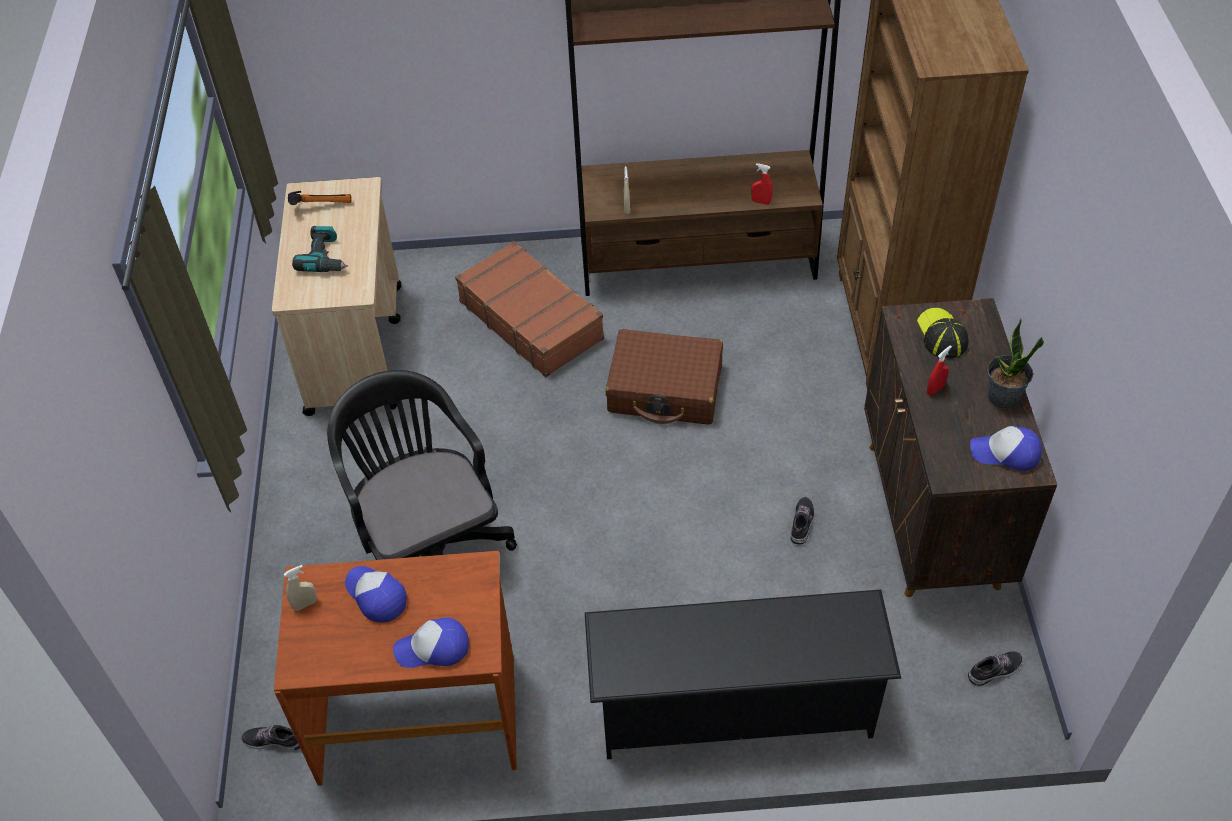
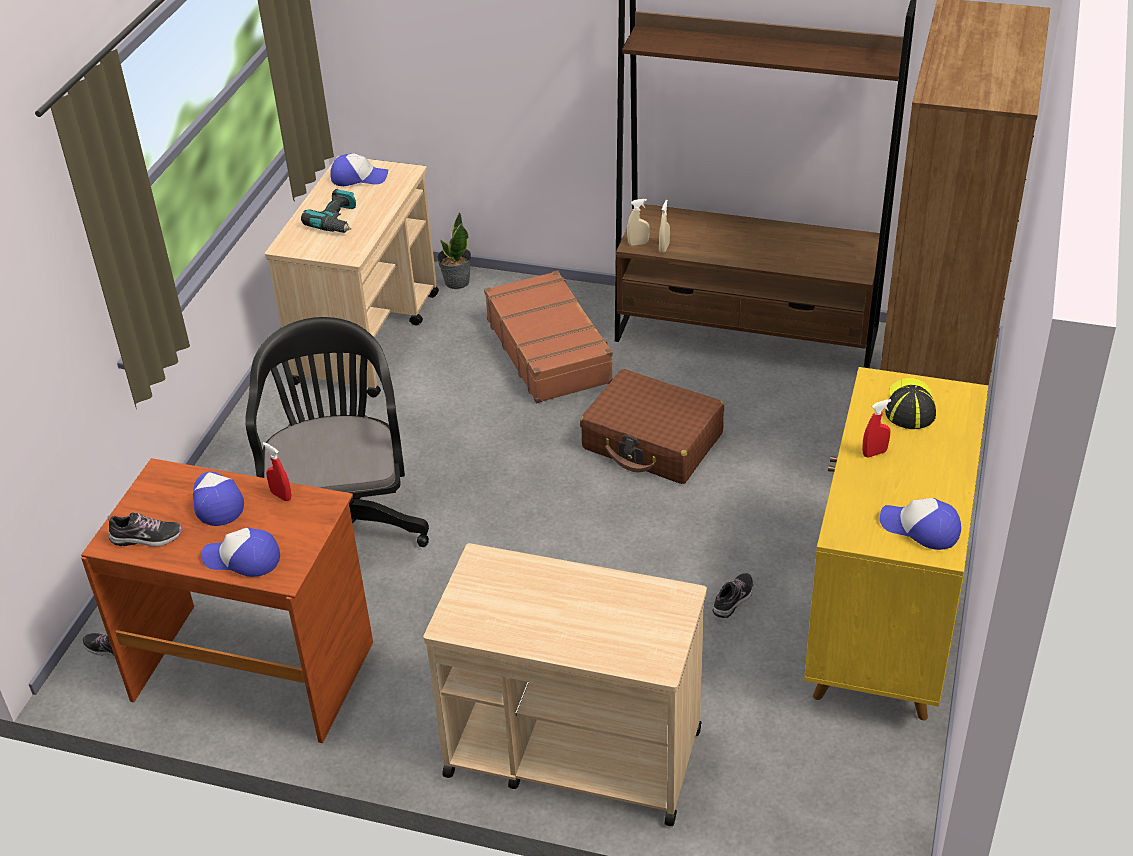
camera: 20 degrees right, 10 degrees down
(305, 604) = (149, 492): beige spray bottle -> beige spray bottle (638, 243)
(321, 204) = (359, 177): hammer -> cap
(734, 708) = (571, 752): black shoe rack -> beige cart
(761, 202) = (807, 269): red spray bottle -> red spray bottle (281, 495)
(933, 516) = (883, 629): brown cabinet -> yellow cabinet
(994, 671) = (878, 798): shoe -> shoe (146, 538)
(1002, 397) = (946, 477): potted plant -> potted plant (456, 282)

